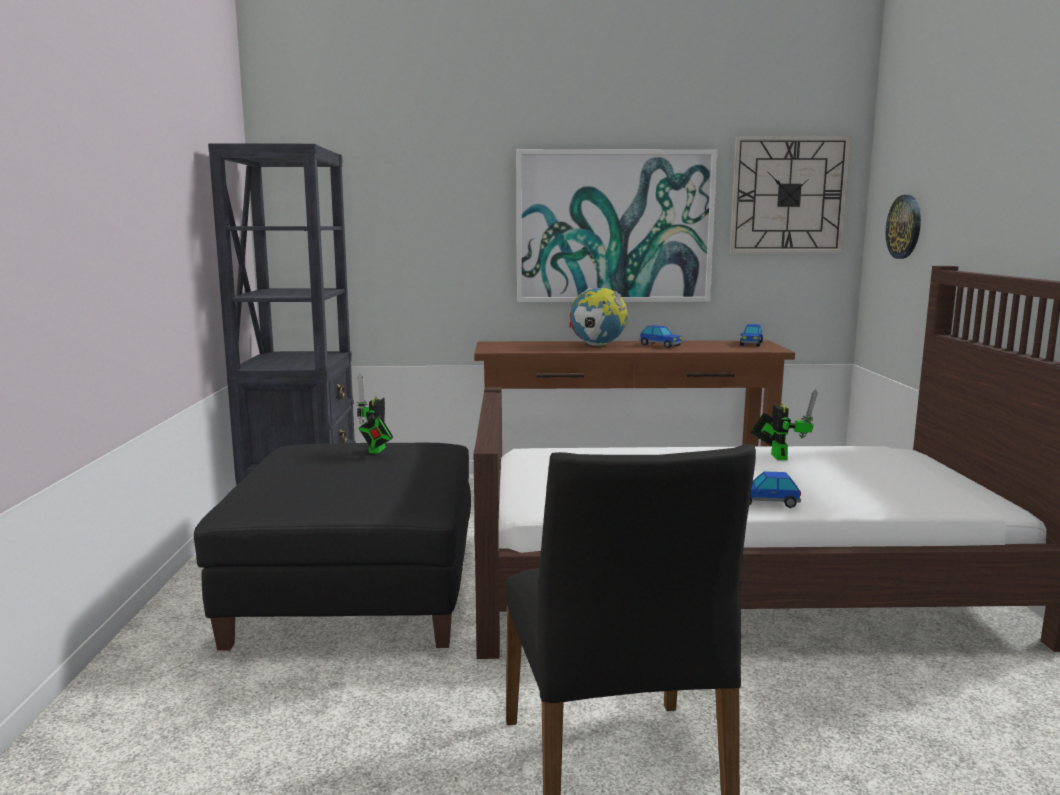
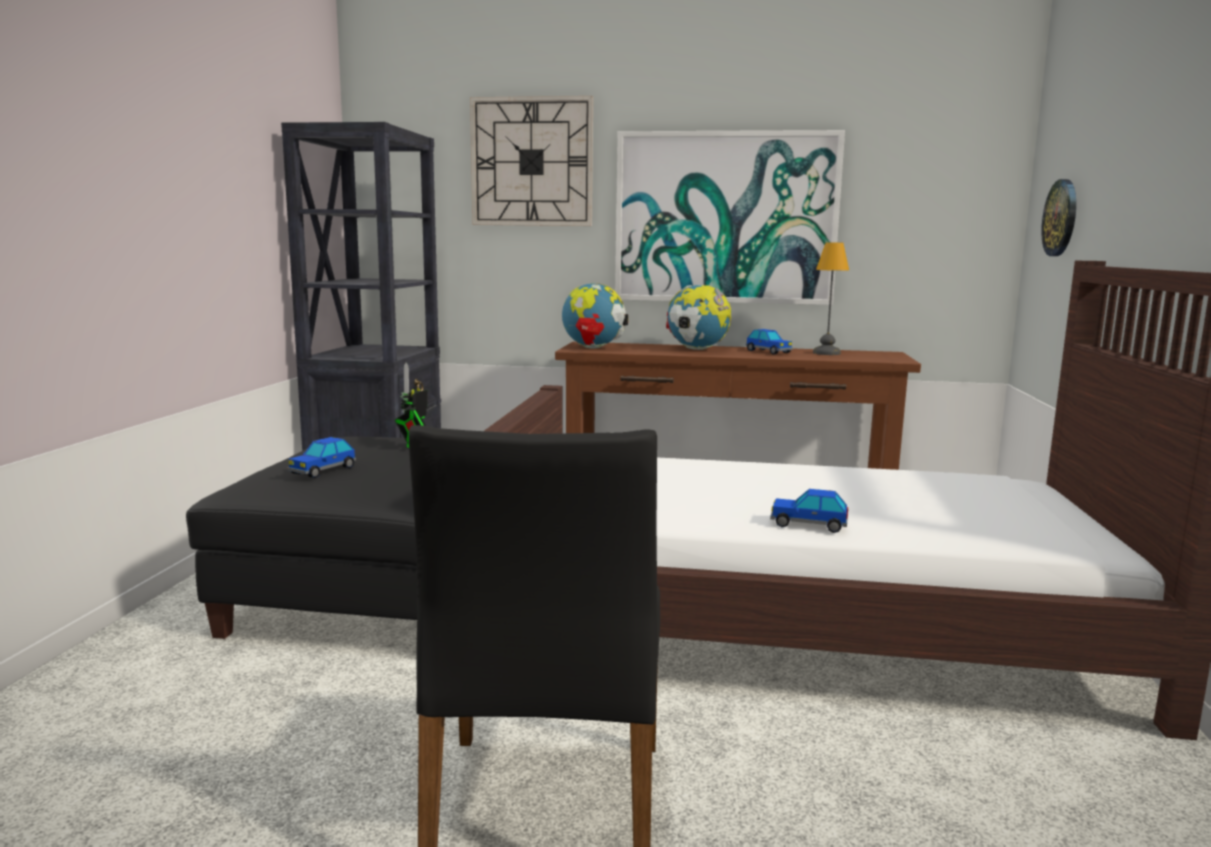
camera: 10 degrees right, 0 degrees up
(505, 348) = (593, 348): none -> globe
(709, 344) = (825, 353): none -> table lamp
(751, 344) = (876, 354): toy car -> toy car (323, 471)
(777, 456) = (861, 478): toy robot -> none
(788, 195) = (931, 183): wall clock -> wall clock (532, 162)

